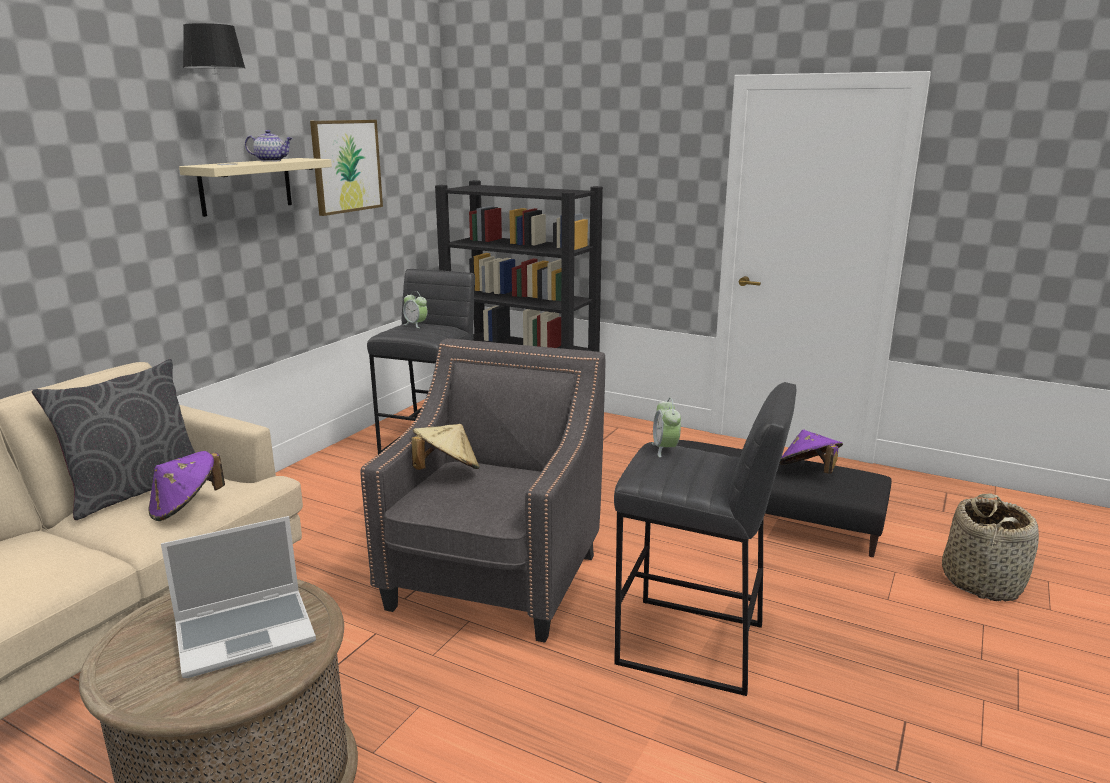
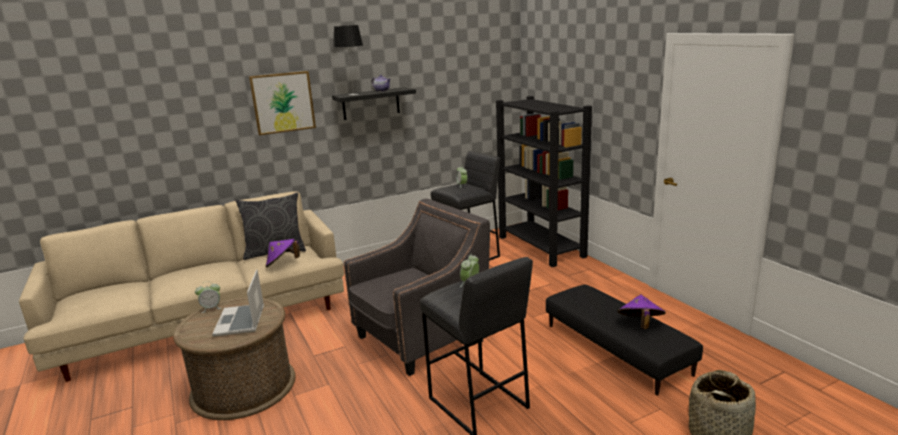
camera: 35 degrees right, 0 degrees up
(130, 629) = (211, 308): none -> alarm clock
(246, 186) = (371, 103): beige shelf -> black shelf
(247, 633) = (241, 321): laptop -> laptop turned 75 degrees clockwise
(346, 166) = (439, 89): picture -> picture (283, 102)
(446, 471) = (397, 271): beige hat -> none

